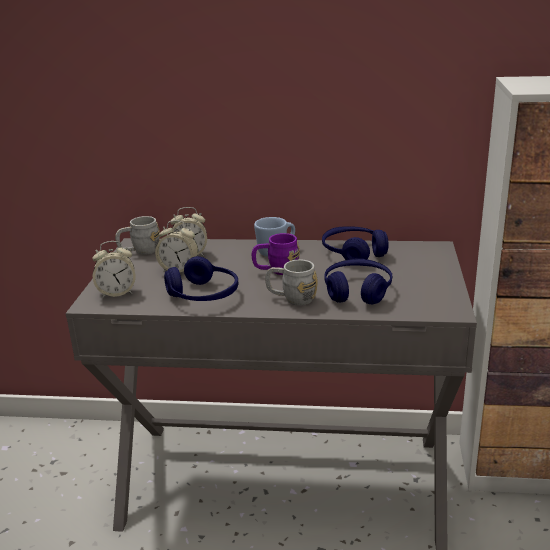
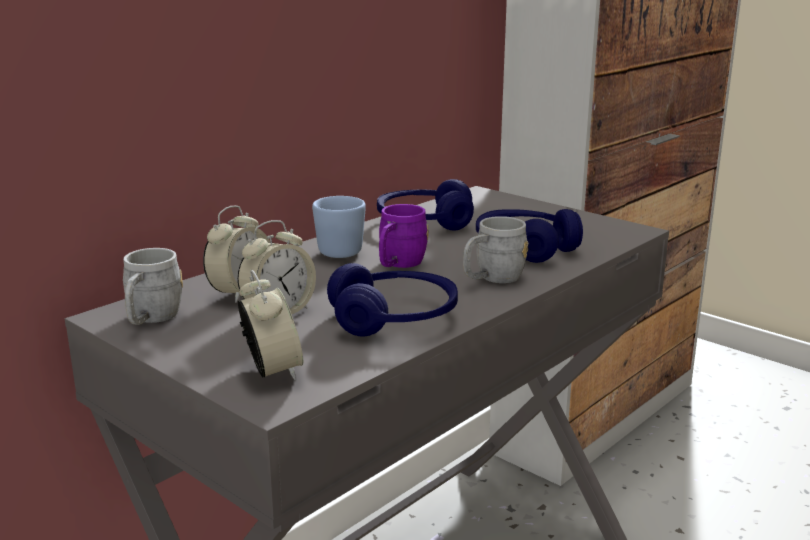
camera: 55 degrees left, 5 degrees down
(117, 293) = (272, 371): alarm clock -> alarm clock turned 45 degrees counterclockwise

